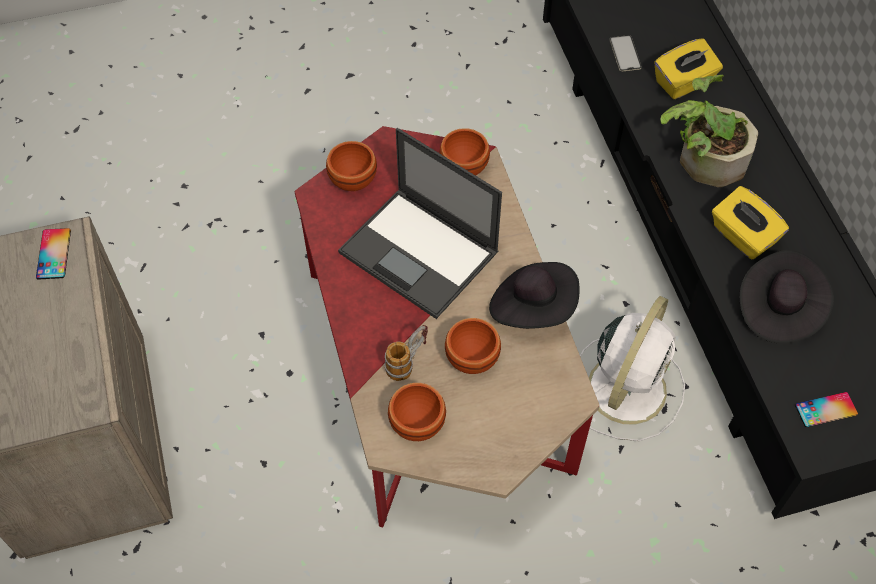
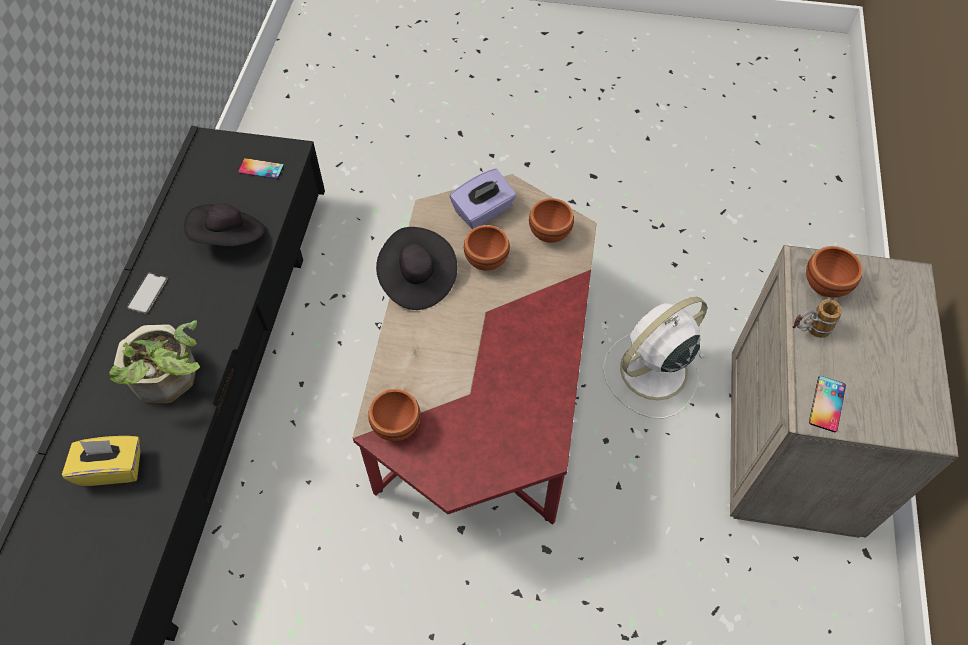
camera: 155 degrees left, 0 degrees up
(354, 182) = (505, 455): brown bowl -> brown bowl (823, 285)
(408, 361) = (535, 277): mug -> mug (808, 331)
(420, 253) = (481, 359): laptop -> none
(510, 421) = (483, 212): none -> purple tissue box
(625, 53) = (135, 532): phone -> phone (147, 293)
(628, 386) = (347, 321): white fan -> white fan (651, 372)
(742, 236) = (203, 299): yellow tissue box -> none

